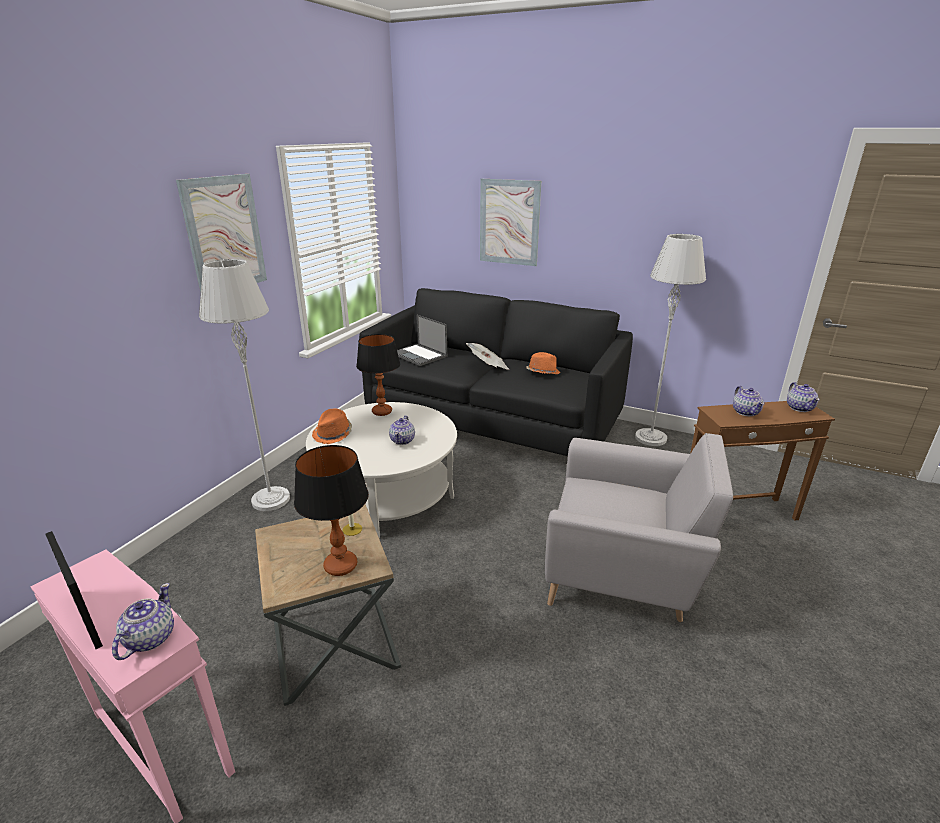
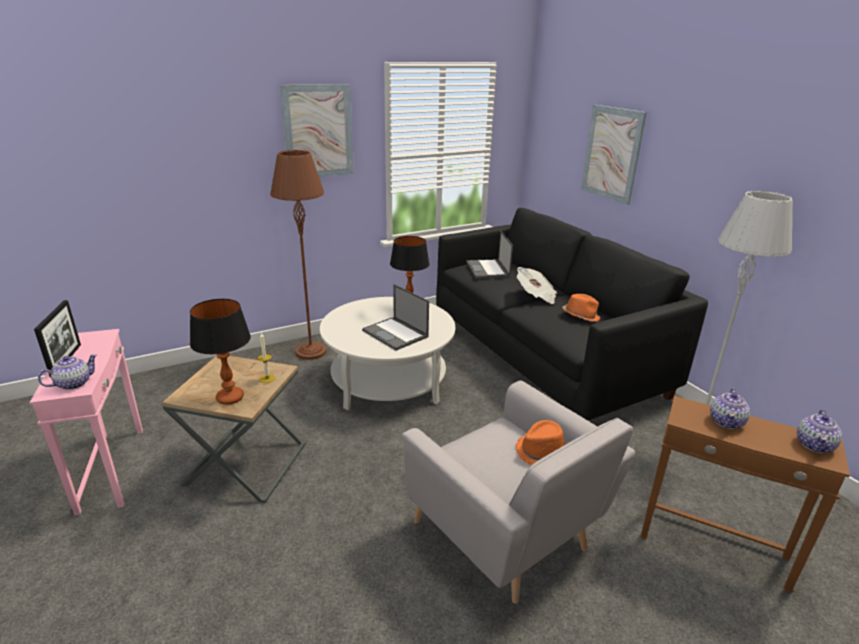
camera: 35 degrees right, 0 degrees up
(271, 499) = (311, 352): grey floor lamp -> brown floor lamp
(333, 434) = (354, 312): orange hat -> orange hat (542, 451)
(403, 440) = (396, 334): teapot -> laptop

